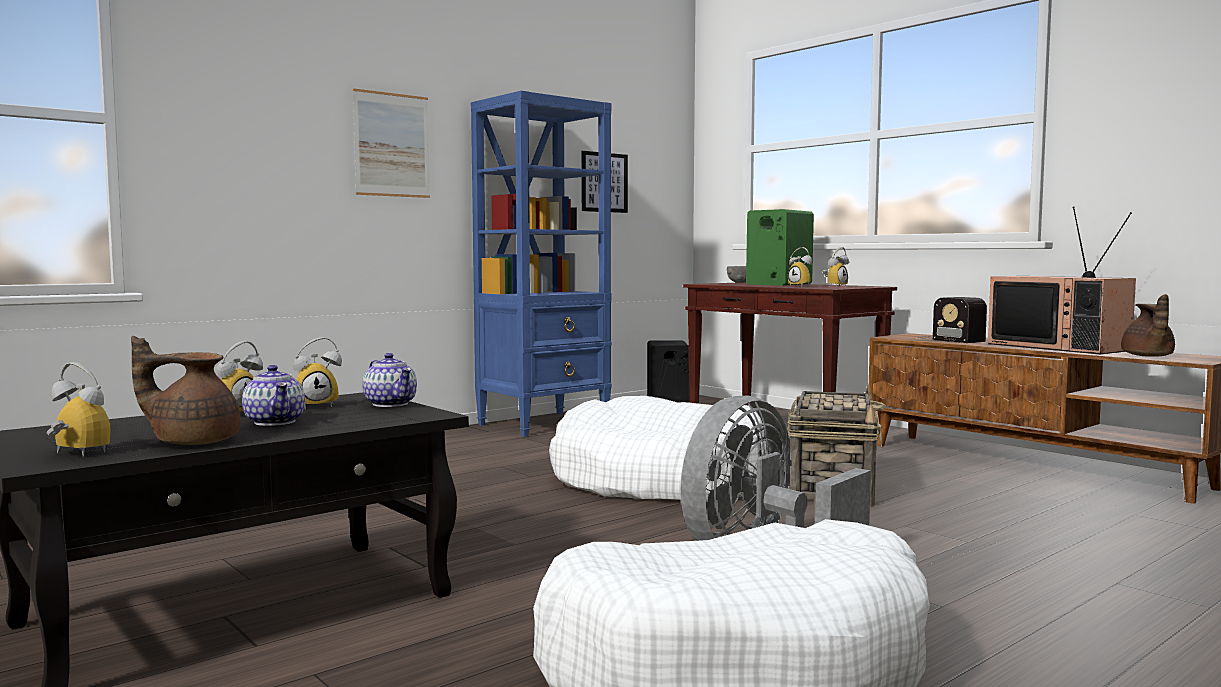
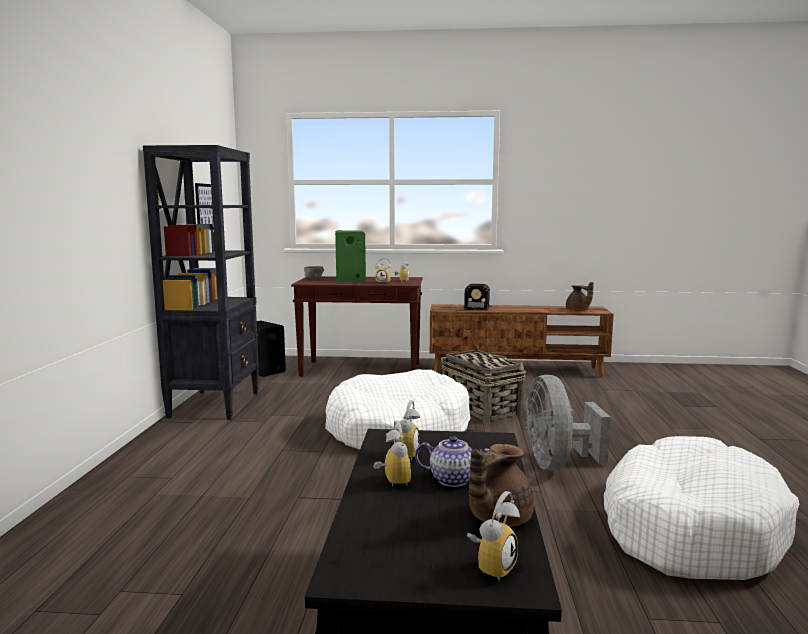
camera: 45 degrees left, 5 degrees up
(73, 454) = (492, 566): alarm clock -> alarm clock turned 150 degrees clockwise
(390, 404) = (435, 437): teapot -> none
(392, 145) = (101, 186): picture -> none
(544, 424) = (215, 404): blue bookcase -> black bookcase
(1060, 347) = (529, 308): television -> none

